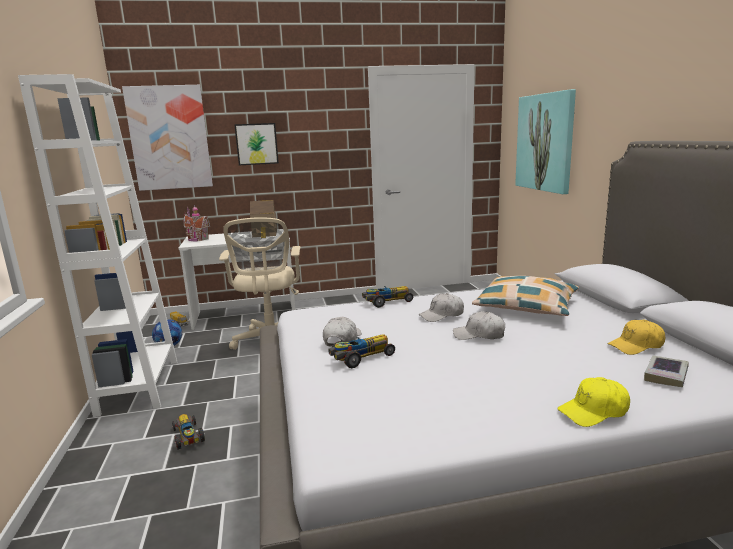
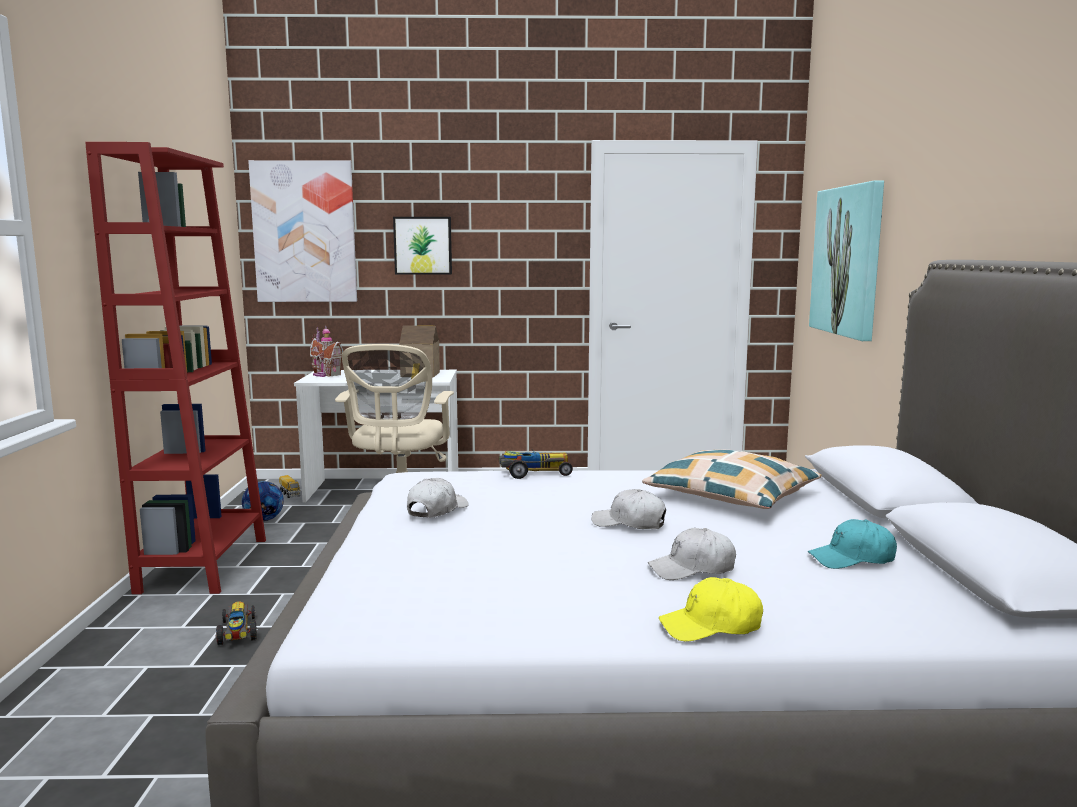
camera: 10 degrees right, 5 degrees down
(139, 386) = (204, 565): white bookcase -> red bookcase
(360, 357) = (445, 533): toy car -> none
(441, 315) = (596, 495): white cap -> white cap (692, 569)
(636, 346) = (852, 559): yellow cap -> turquoise cap
(666, 375) = (861, 597): book -> none

